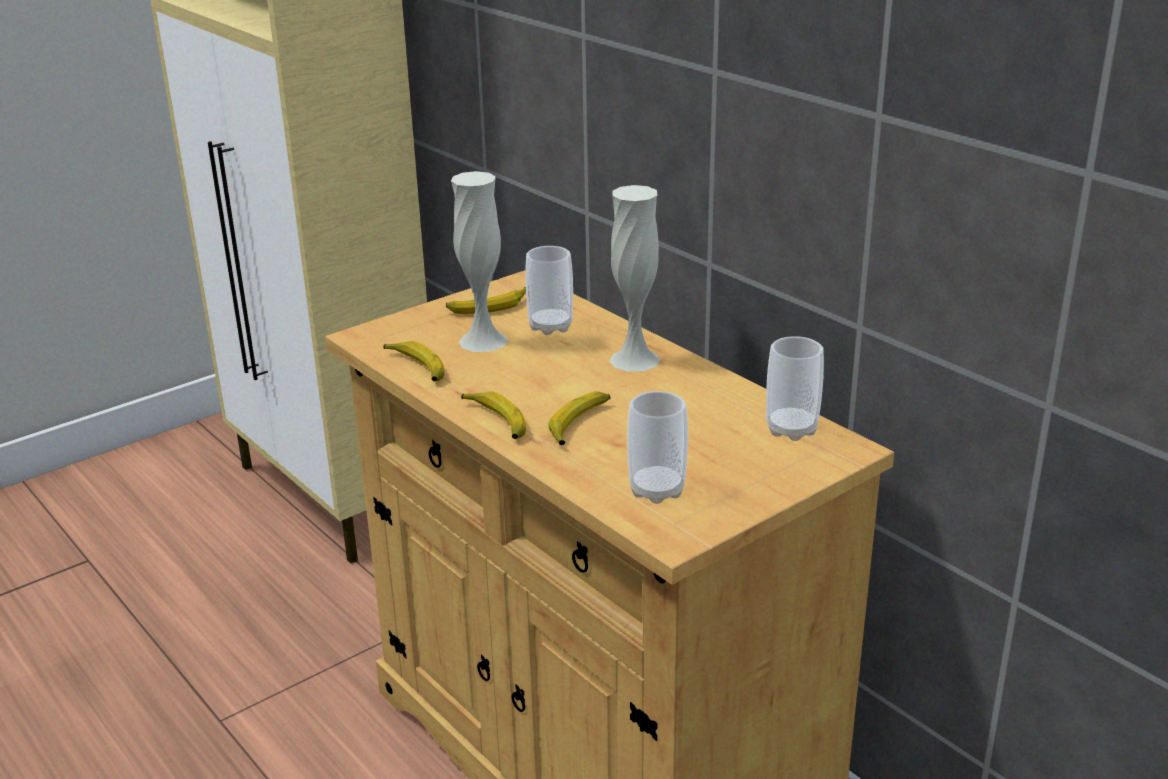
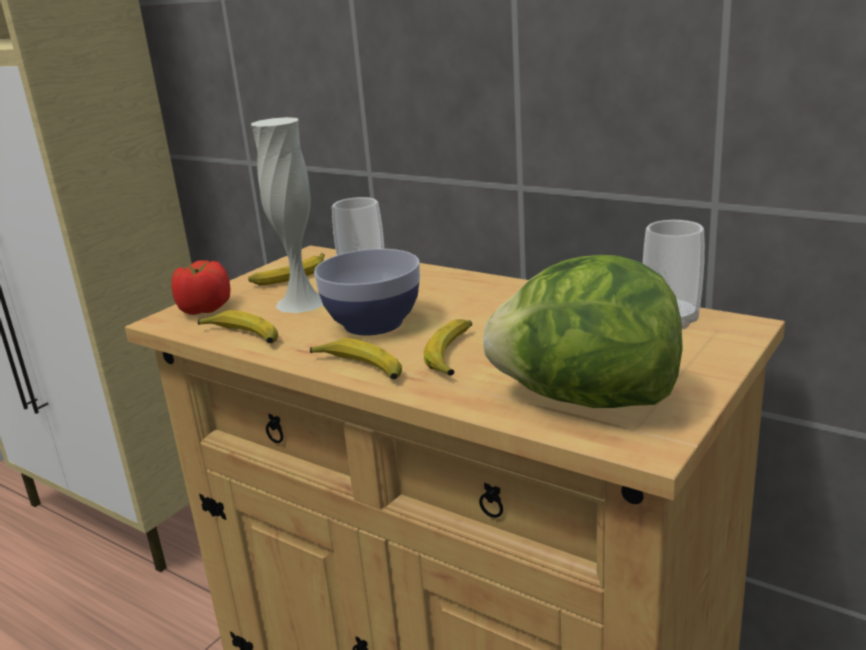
camera: 15 degrees left, 5 degrees down
(397, 330) = (204, 309): none -> tomato
(533, 377) = (373, 323): none -> bowl
(634, 360) = (466, 292): white vase -> none
(657, 490) = (586, 400): cup -> lettuce

